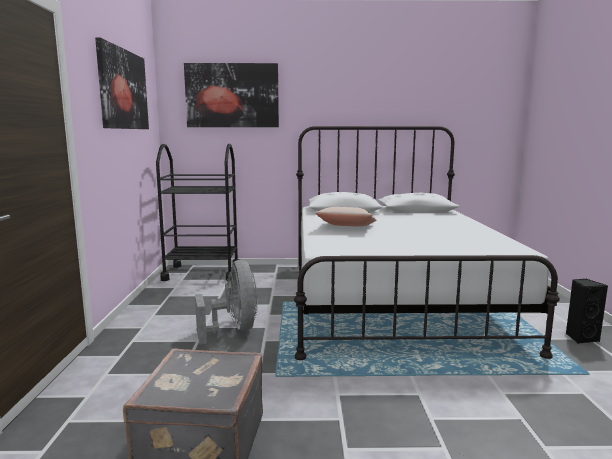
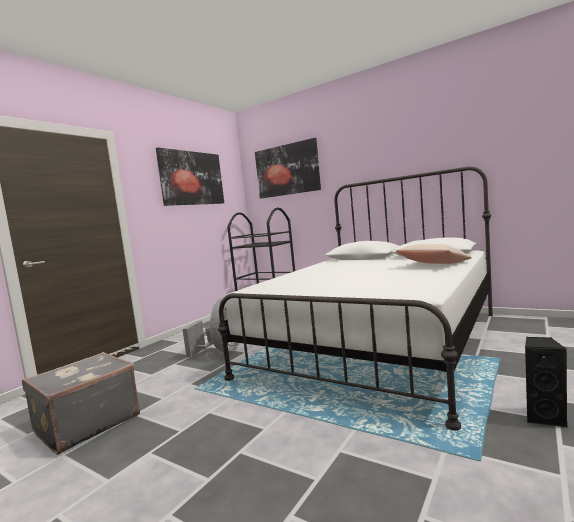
camera: 35 degrees right, 5 degrees down
(346, 227) = (319, 271): beige pillow -> beige pillow (434, 265)

